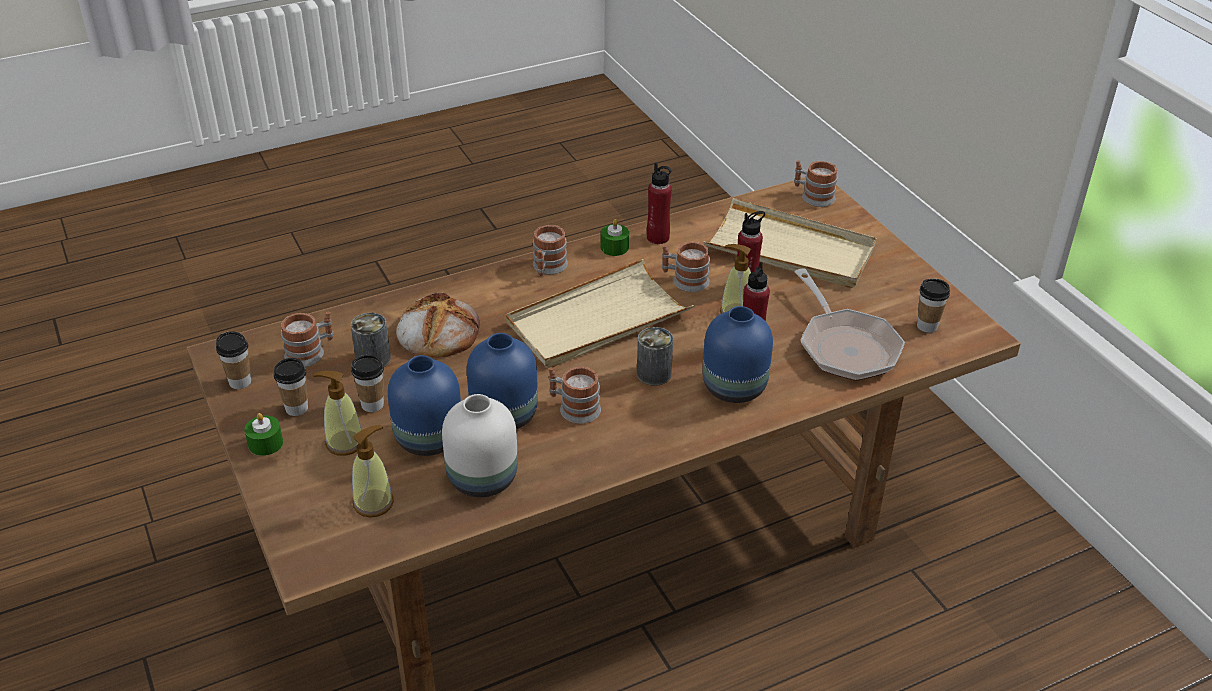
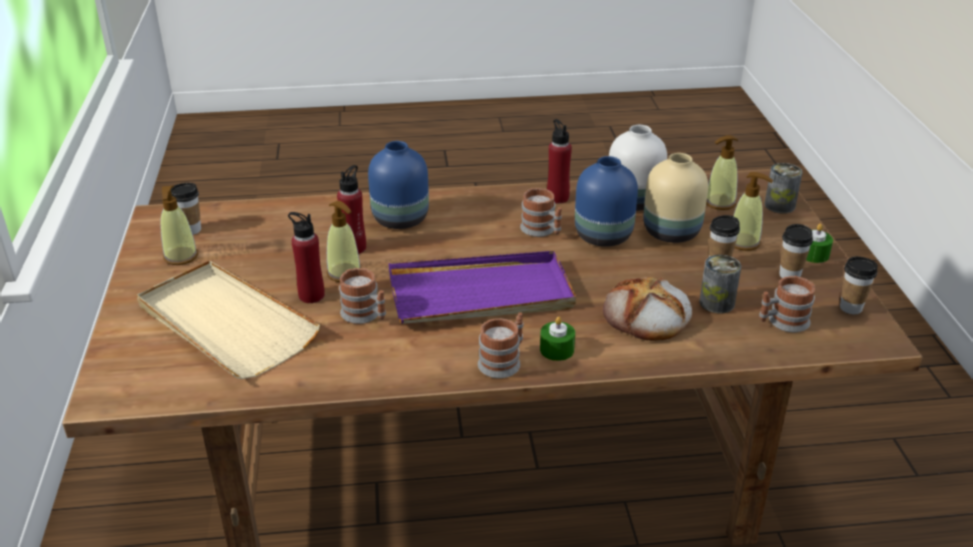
camera: 160 degrees left, 5 degrees down
(430, 439) = (669, 232): blue vase -> beige vase
(597, 320) = (481, 294): beige tray -> purple tray
(614, 247) = (412, 370): green candle -> green candle (557, 349)
(654, 374) = (459, 241): can -> can (779, 205)
(658, 237) = (354, 371): red bottle -> red bottle (557, 198)
(813, 196) = (120, 386): mug -> none
(845, 346) = (278, 229): frying pan -> none
(899, 297) = (181, 256): none -> soap dispenser

